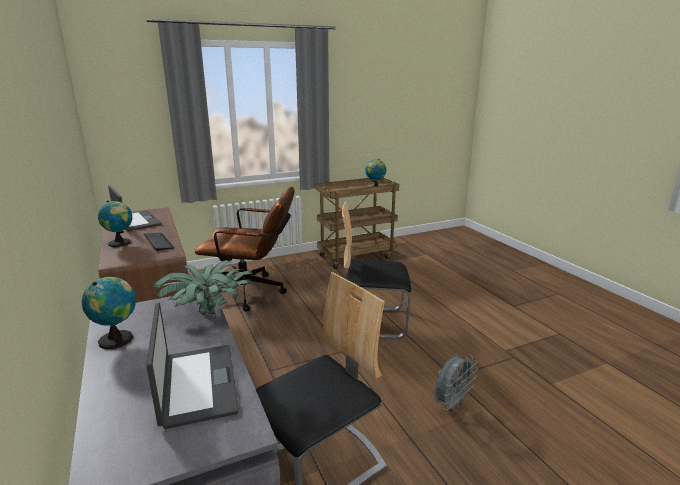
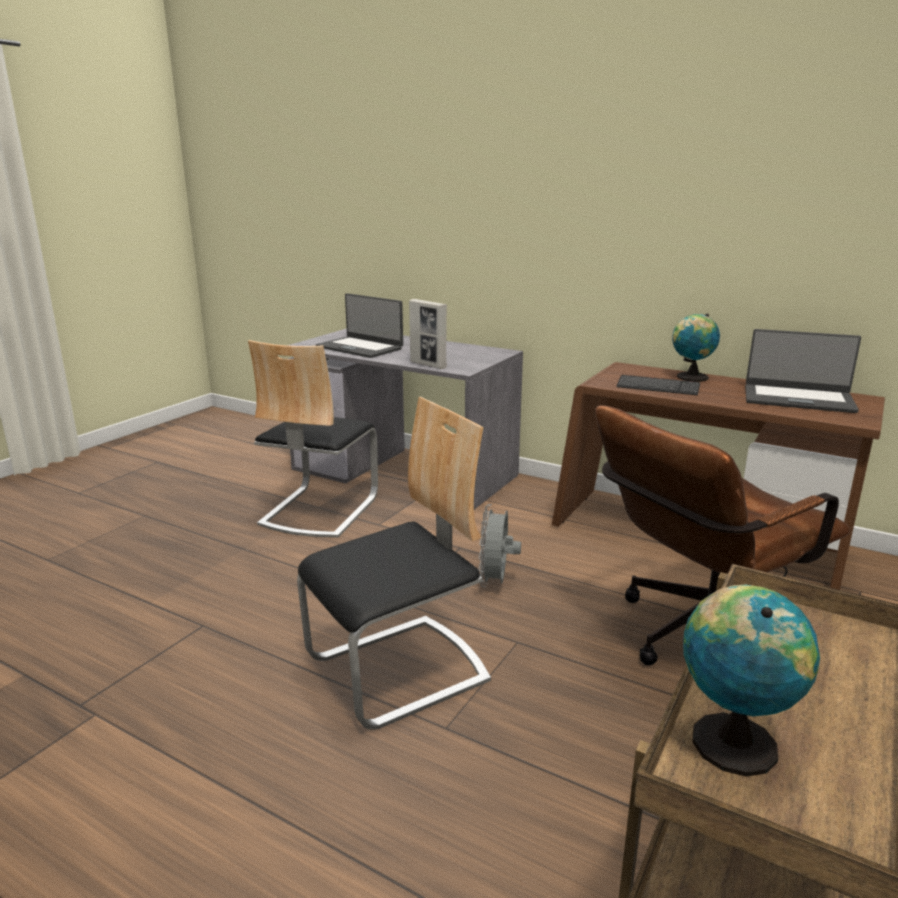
camera: 145 degrees right, 0 degrees up
(118, 338) = (458, 348): globe -> none
(208, 314) = (428, 365): potted plant -> picture frame
(451, 405) = (199, 591): grey fan -> grey fan (496, 582)

